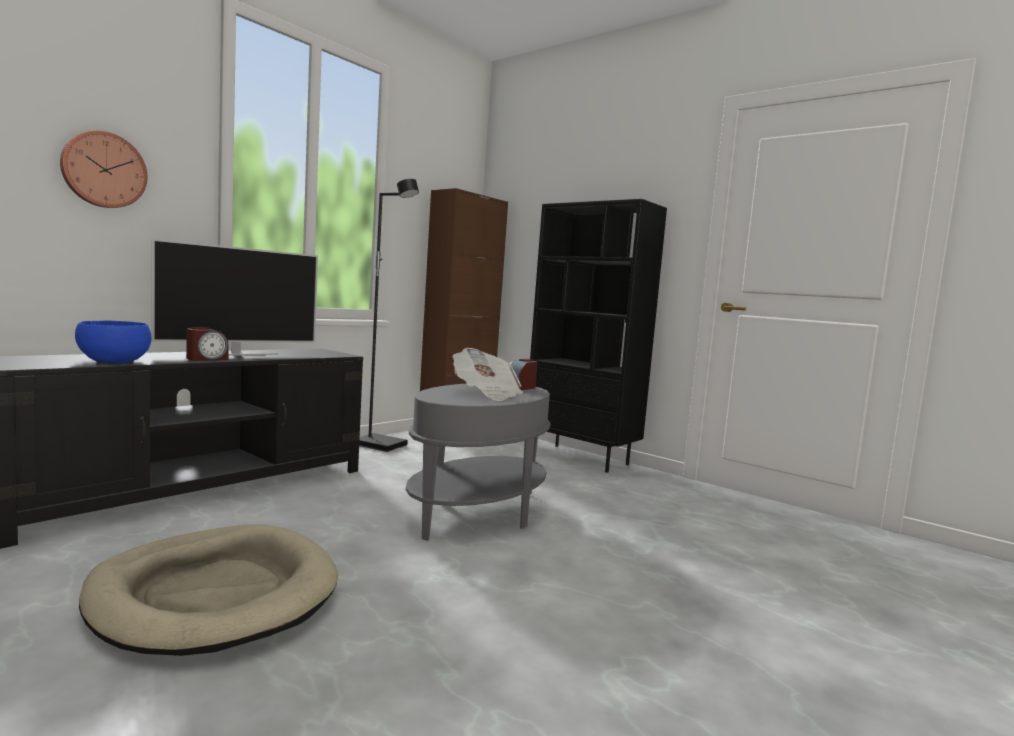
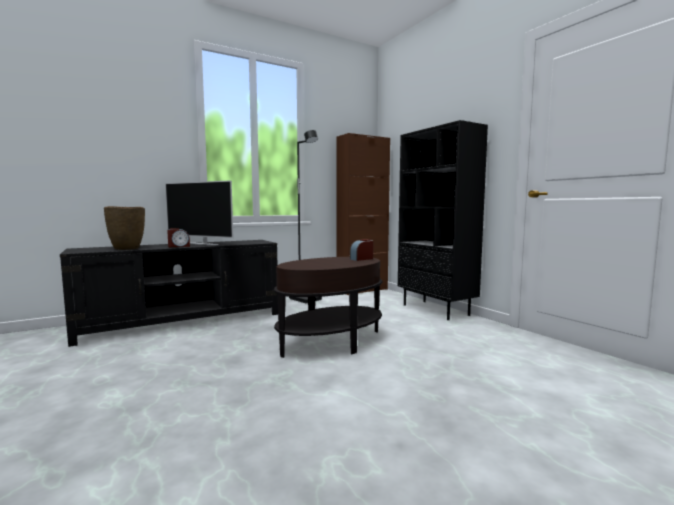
camera: 20 degrees right, 0 degrees up
(104, 170) = (133, 147): wall clock -> none
(114, 361) = (127, 248): blue bowl -> brown vase
(215, 595) = (140, 379): beige dog bed -> none
(237, 354) = (202, 244): television -> television turned 45 degrees clockwise
(478, 513) = (331, 343): grey side table -> brown side table
(486, 394) = (328, 263): newspaper -> none

